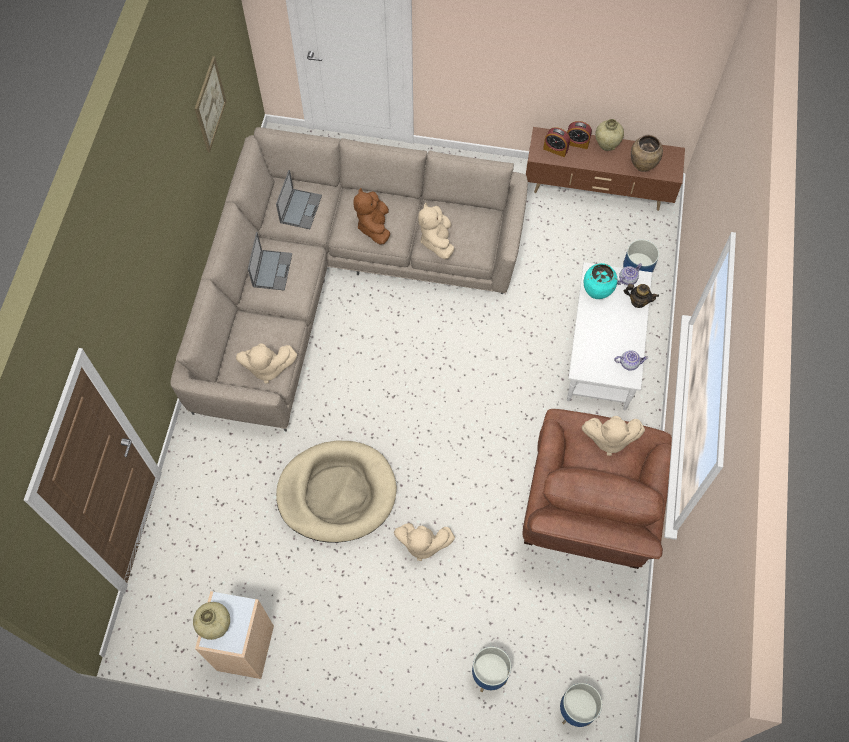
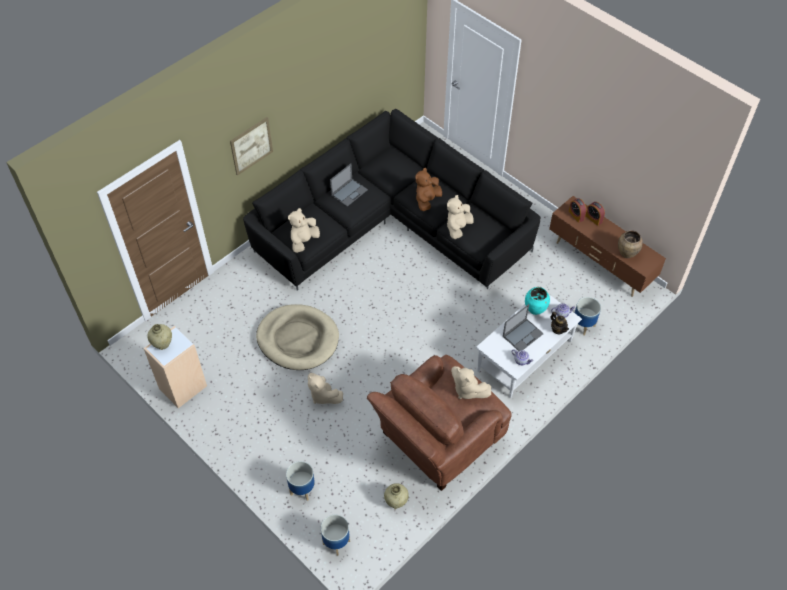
camera: 35 degrees right, 10 degrees down
(210, 104) = (364, 74): picture -> picture (251, 146)
(267, 368) = (304, 241): beige plush toy -> beige plush toy turned 90 degrees clockwise
(301, 208) = (392, 169): laptop -> laptop (523, 334)
(334, 279) = (391, 225): beige sofa -> black sofa
(606, 145) = (612, 230): beige vase -> beige vase (396, 502)

